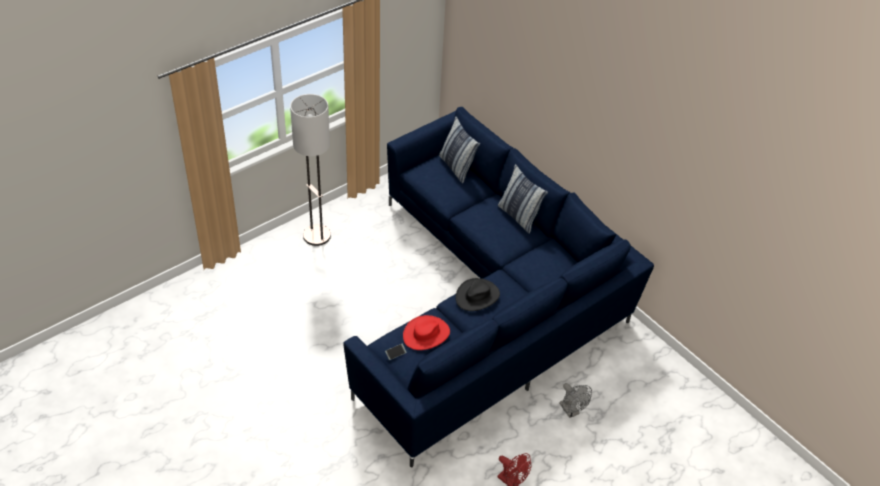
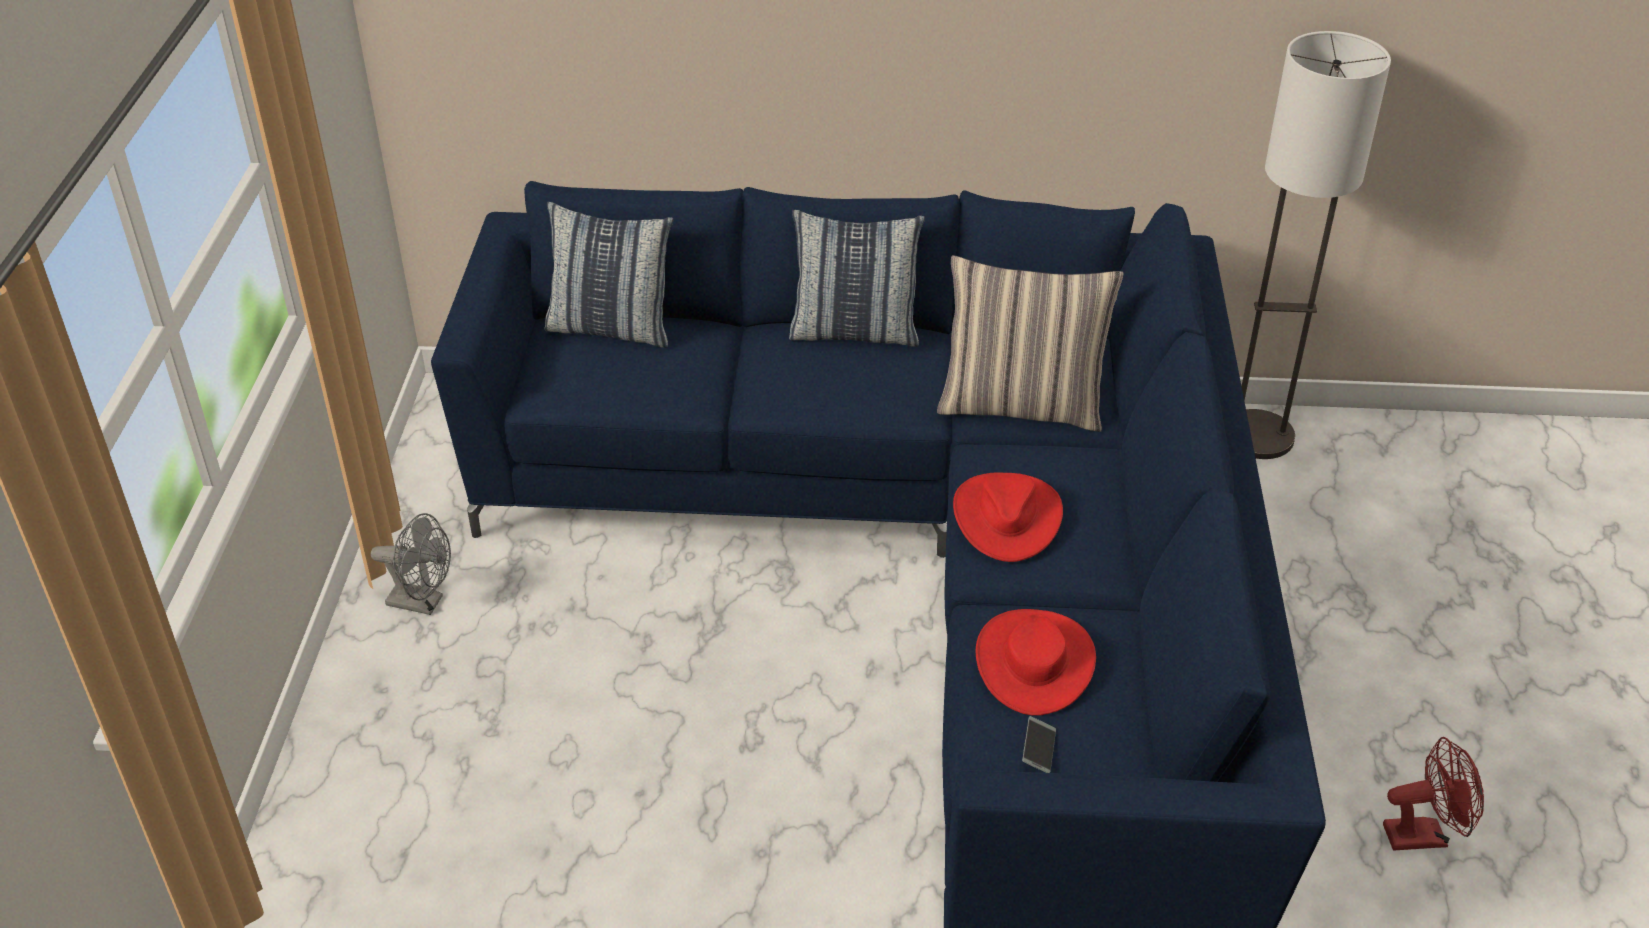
camera: 45 degrees left, 5 degrees down
(317, 235) = (399, 711): floor lamp -> floor lamp (1258, 436)
(477, 296) = (1006, 517): black hat -> red hat
(533, 272) = (1022, 405): none -> pillow
(571, 411) = (1313, 627): grey fan -> grey fan (423, 602)

